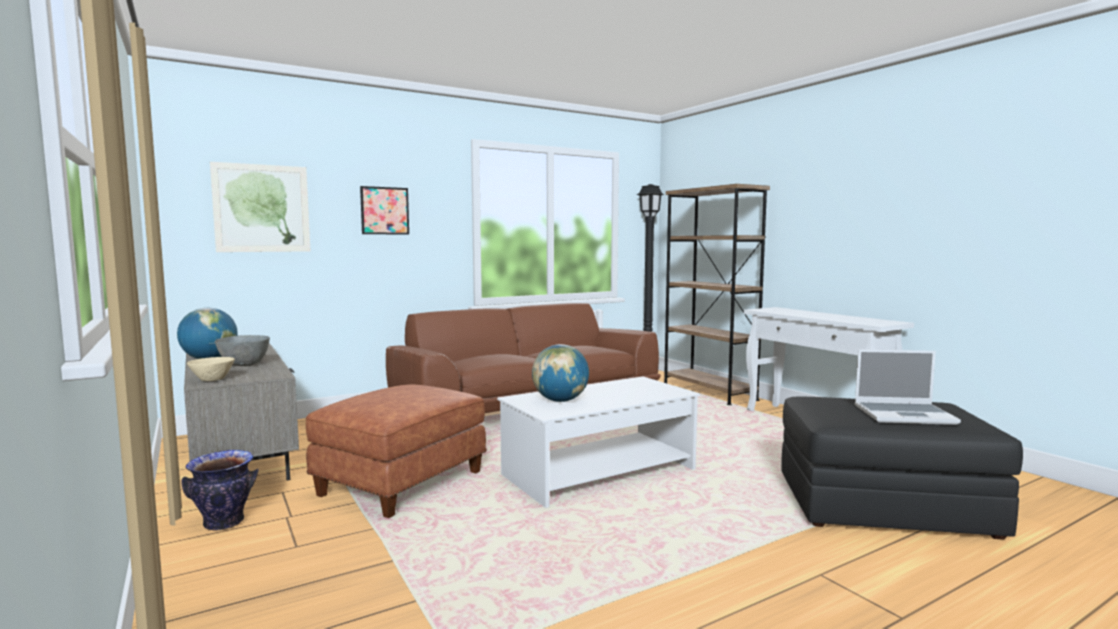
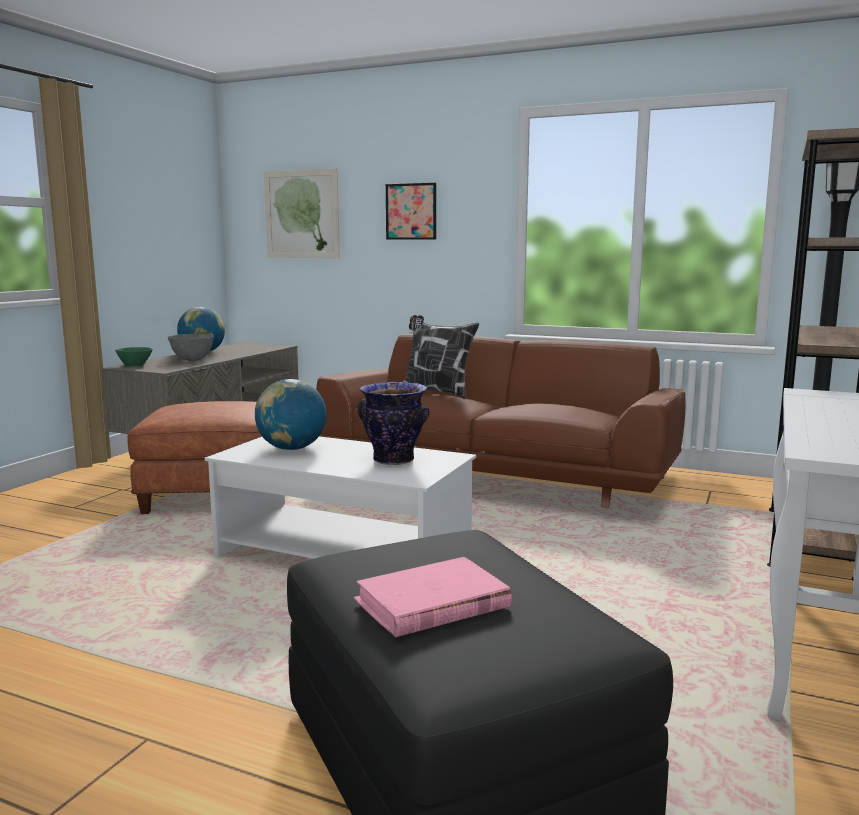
camera: 55 degrees right, 5 degrees up
(213, 379) = (136, 365): beige bowl -> green bowl
(224, 523) = (98, 479): vase -> vase (393, 460)
(487, 354) = (436, 393): none -> pillow
(904, 415) = (431, 604): laptop -> pink book

